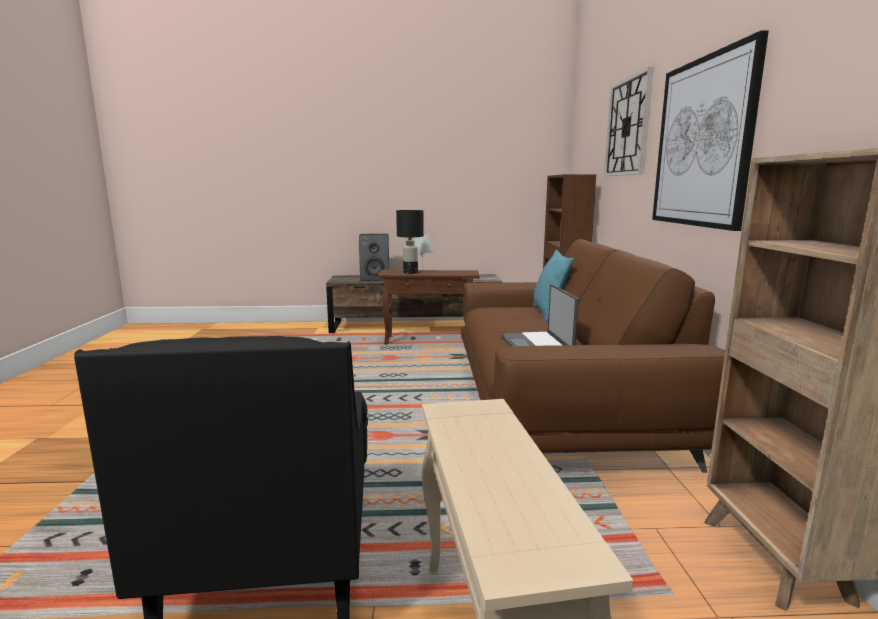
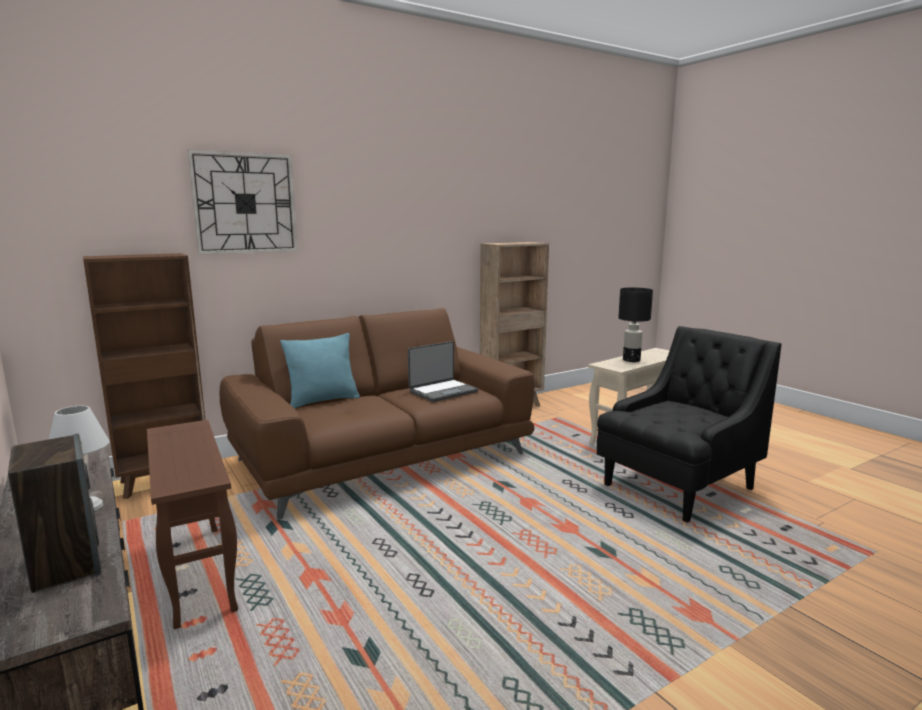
camera: 120 degrees left, 0 degrees up
(411, 272) = (189, 464): black table lamp -> black table lamp (631, 360)
(702, 143) = (382, 229): picture -> none

